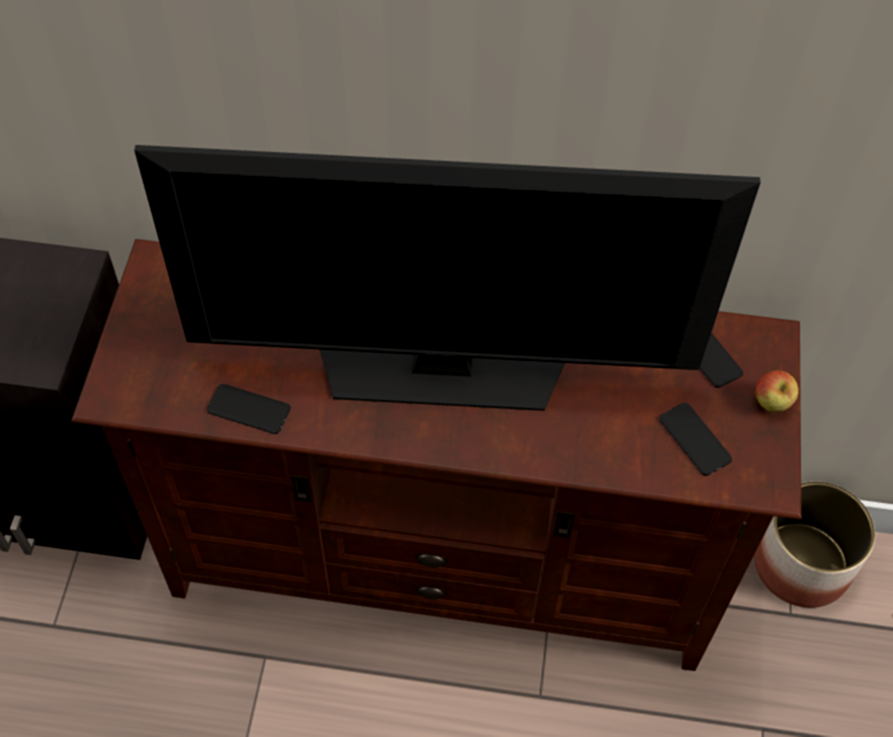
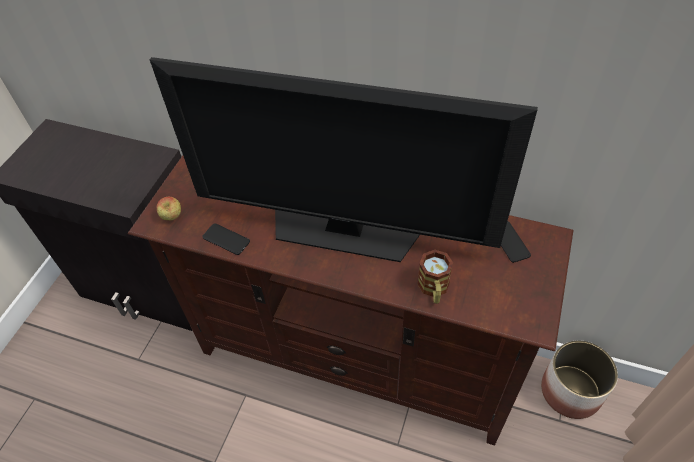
camera: 15 degrees right, 5 degrees down
(605, 448) = (434, 289): none -> mug
(695, 439) = (492, 291): phone -> none
(771, 403) = (546, 276): apple -> apple (172, 217)

